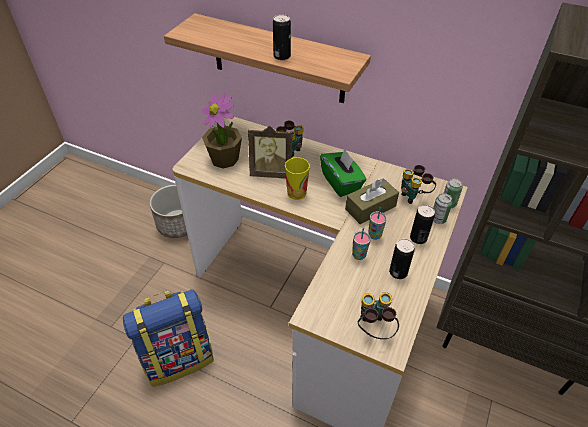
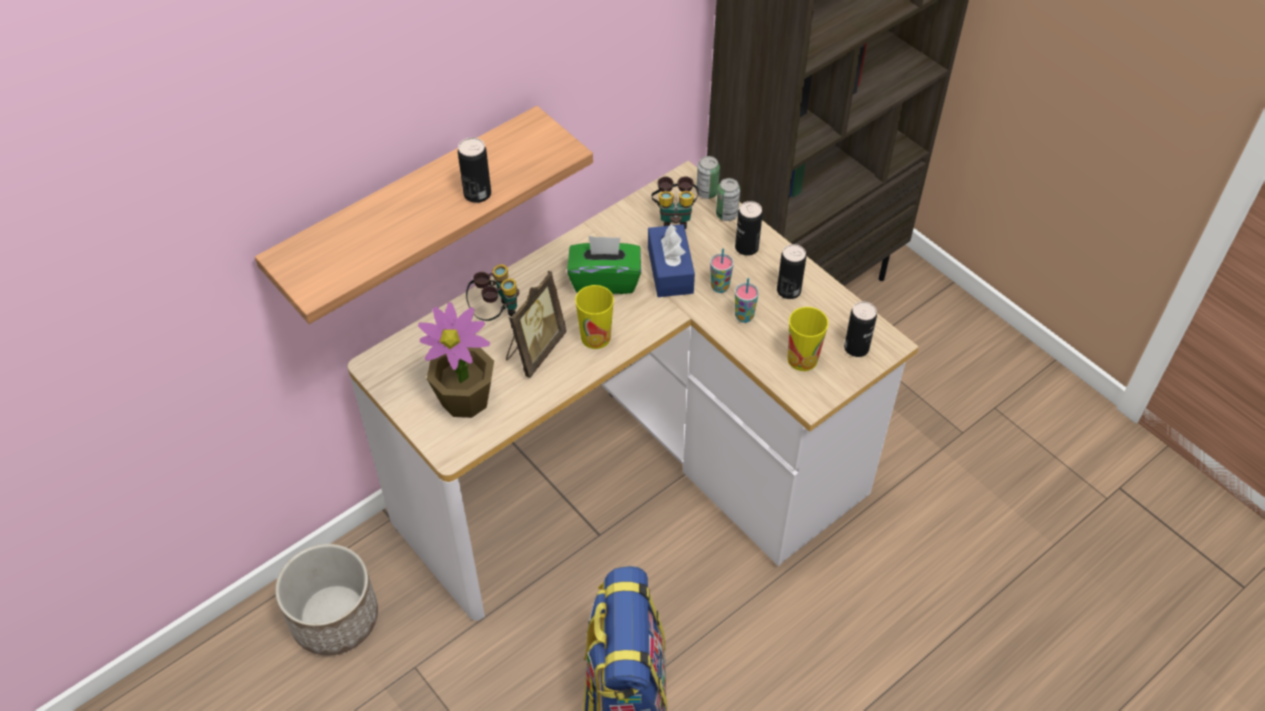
camera: 65 degrees left, 5 degrees up
(343, 299) = (802, 359): none -> cup
(370, 208) = (670, 270): brown tissue box -> blue tissue box
(374, 329) = (856, 348): binoculars -> can

